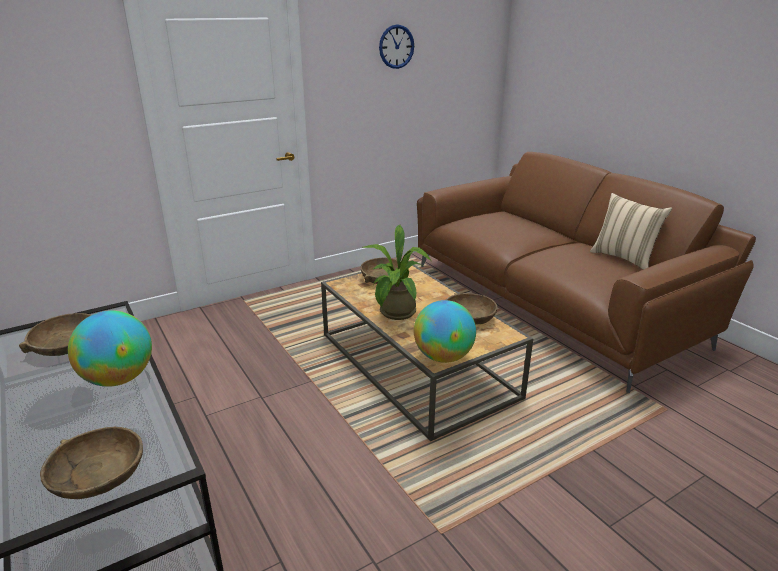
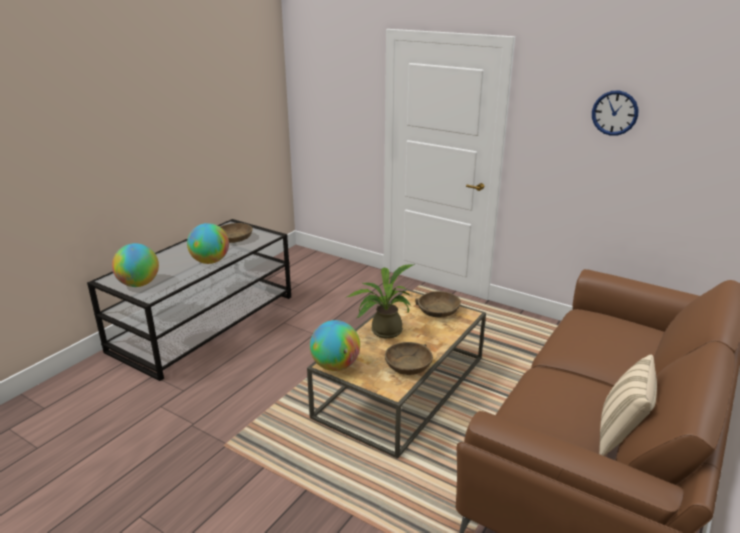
camera: 65 degrees right, 0 degrees up
(97, 474) = (139, 284): brown bowl -> globe

